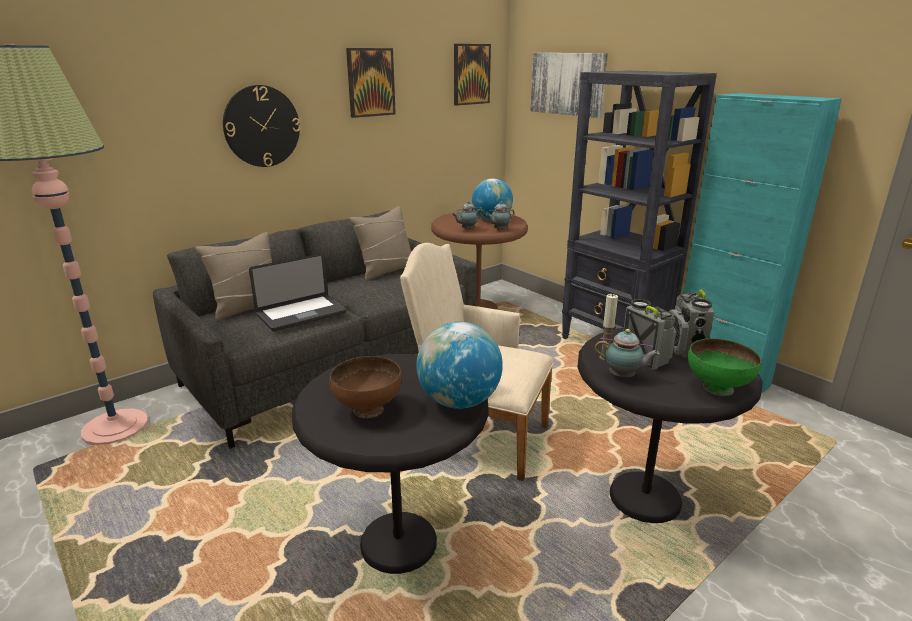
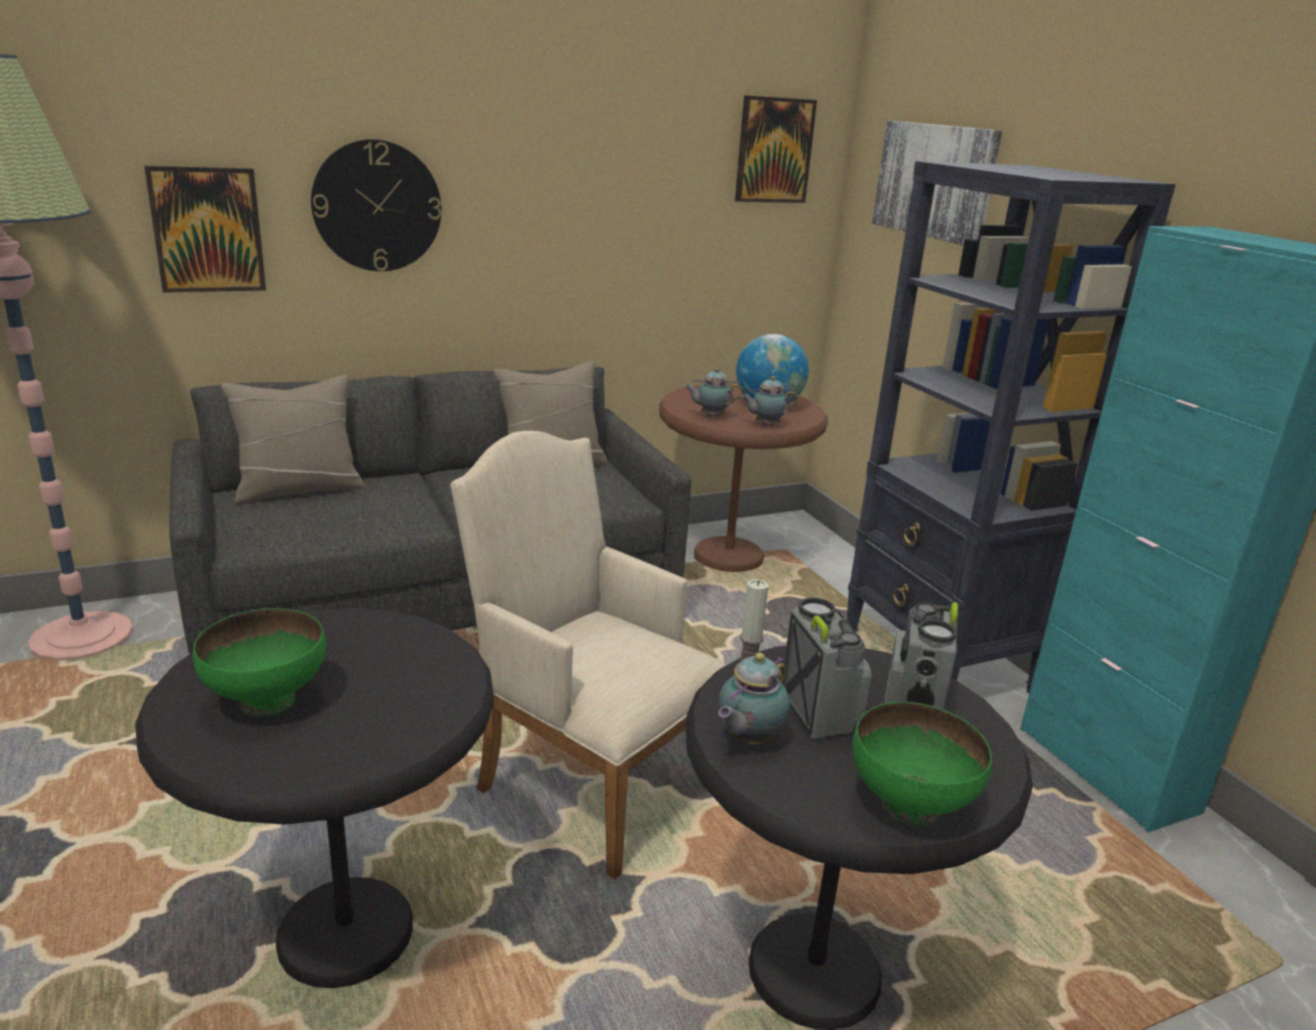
camera: 15 degrees right, 0 degrees up
(301, 314) = (363, 515): laptop -> none
(368, 409) = (268, 700): brown bowl -> green bowl
(370, 82) = (578, 150): picture -> picture (207, 230)
(459, 402) = (420, 721): globe -> none
(623, 376) = (747, 740): teapot -> teapot turned 90 degrees clockwise

